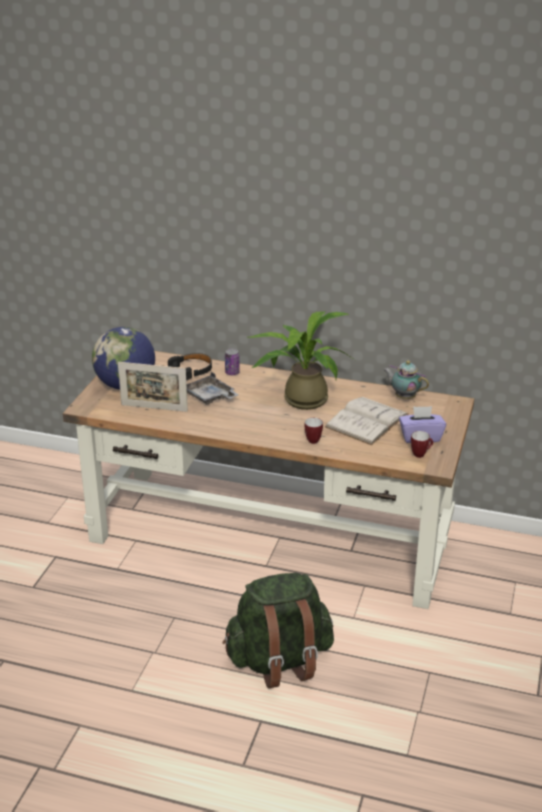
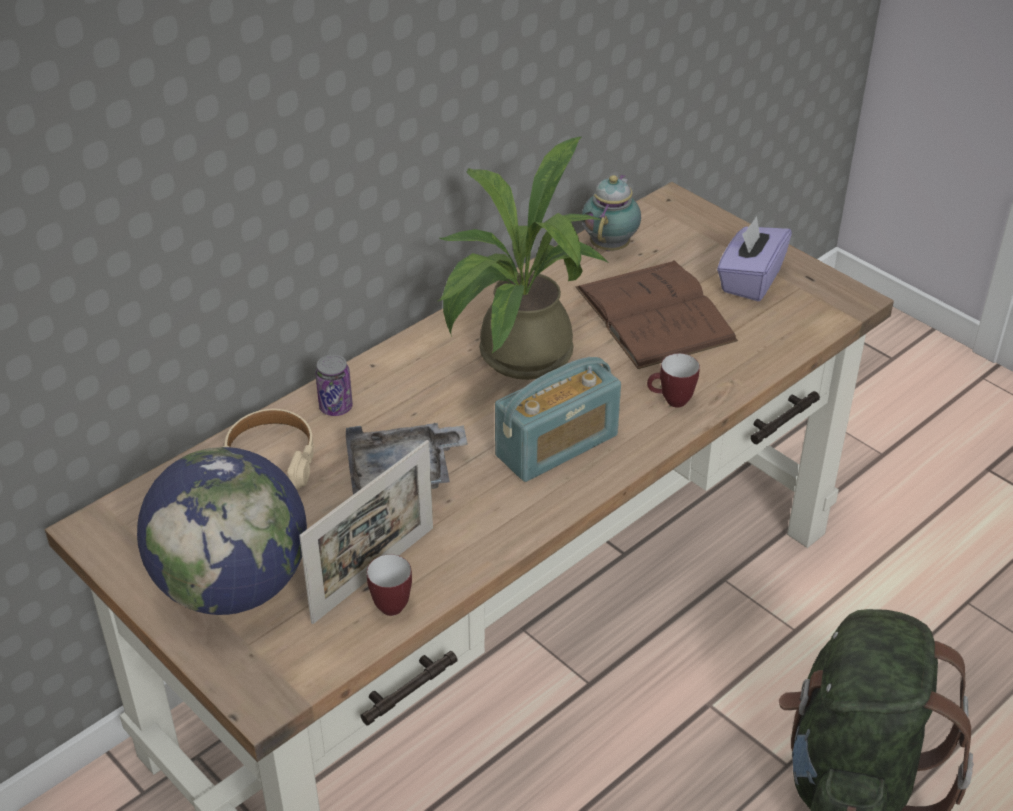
camera: 60 degrees left, 10 degrees up
(192, 370) = (270, 460): black headphones -> beige headphones
(257, 422) = (557, 446): none -> radio
(366, 420) = (655, 314): white book -> brown book
(404, 397) = (611, 245): teapot -> teapot turned 135 degrees clockwise
(421, 454) = (803, 301): mug -> mug (392, 602)

